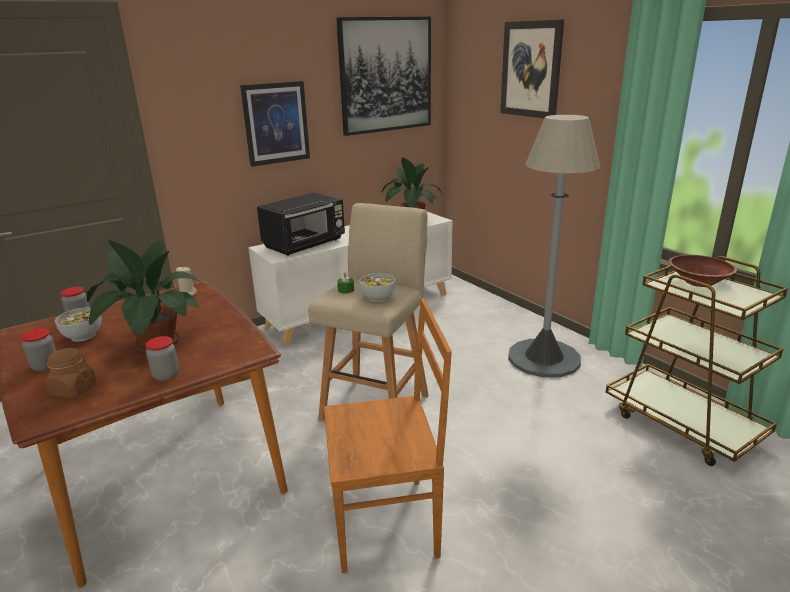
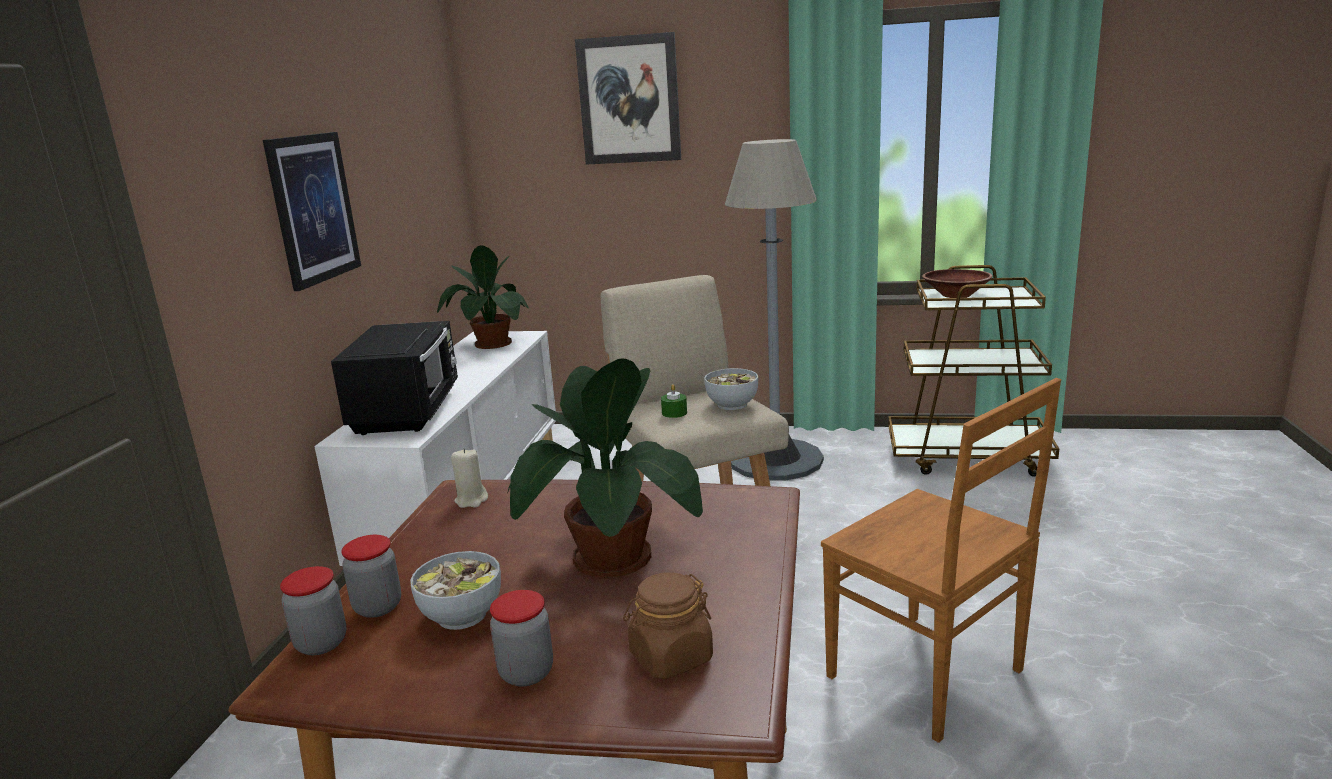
camera: 45 degrees left, 5 degrees down
(166, 375) = (743, 571): jar -> jar (321, 643)
(385, 75) = (411, 123): picture -> none
(387, 522) = (929, 676): brown chair -> brown chair turned 105 degrees clockwise

